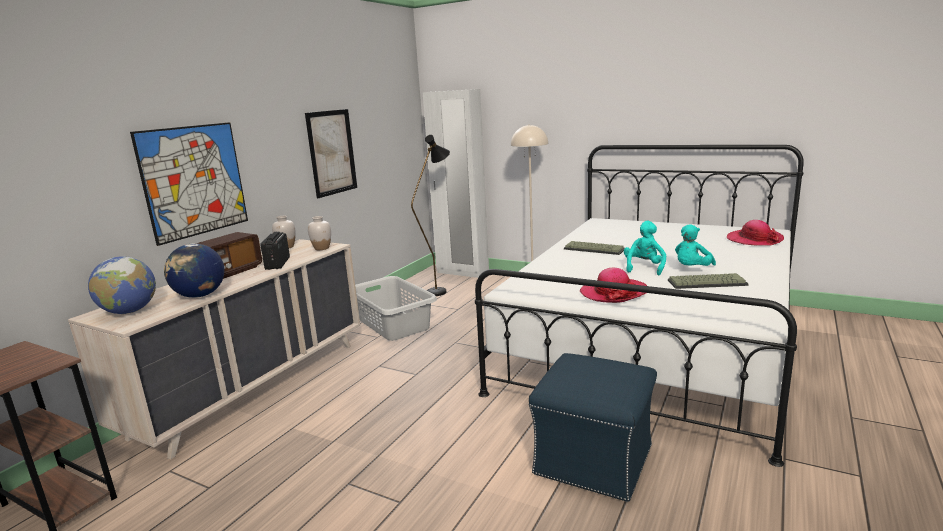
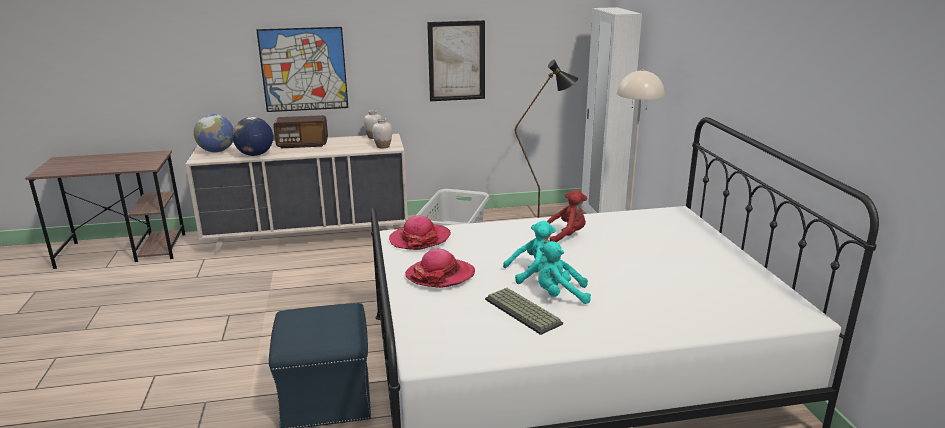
camera: 50 degrees right, 5 degrees up
(277, 263) = (334, 148): radio -> none
(595, 249) = (565, 236): keyboard -> red plush toy
(754, 240) = (739, 310): hat -> hat (420, 239)

